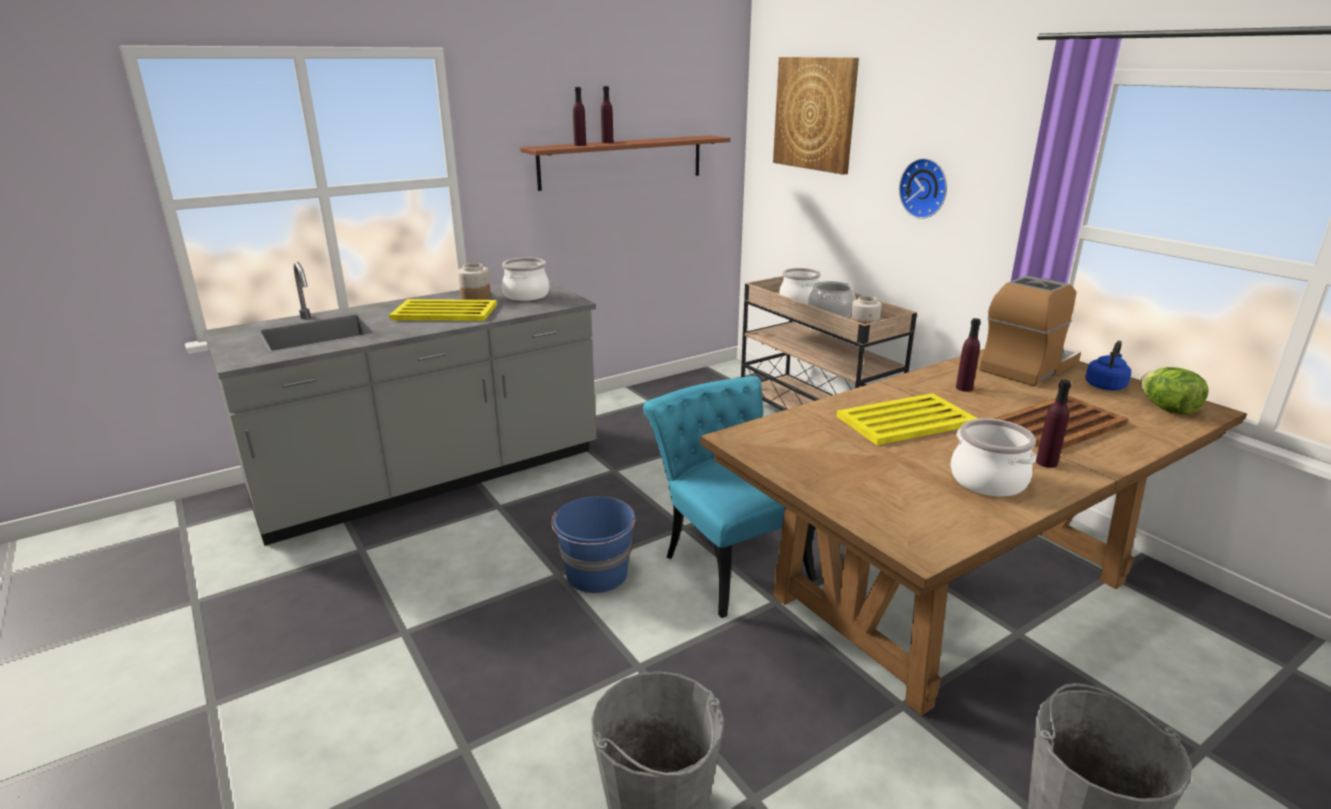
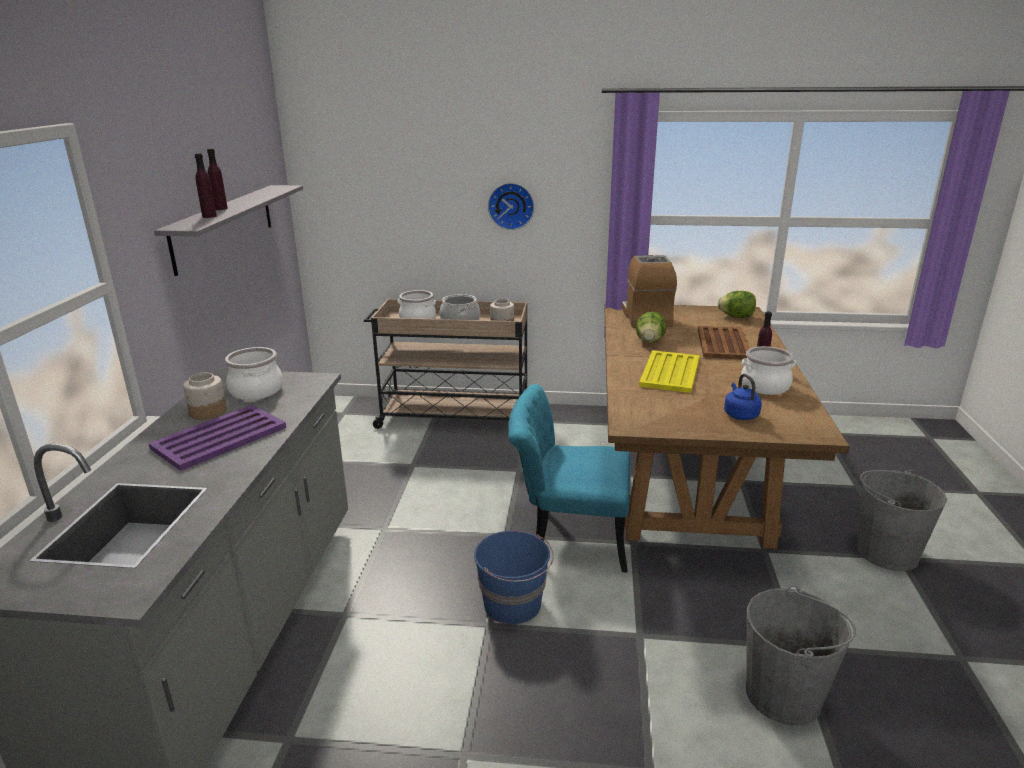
camera: 50 degrees left, 0 degrees up
(444, 312) = (218, 438): yellow tray -> purple tray
(622, 161) = (224, 226): brown shelf -> grey shelf
(815, 114) = (379, 155): picture -> none
(964, 388) = (649, 341): purple bottle -> lettuce
(1105, 385) = (693, 314): blue kettle -> blue kettle (740, 414)

